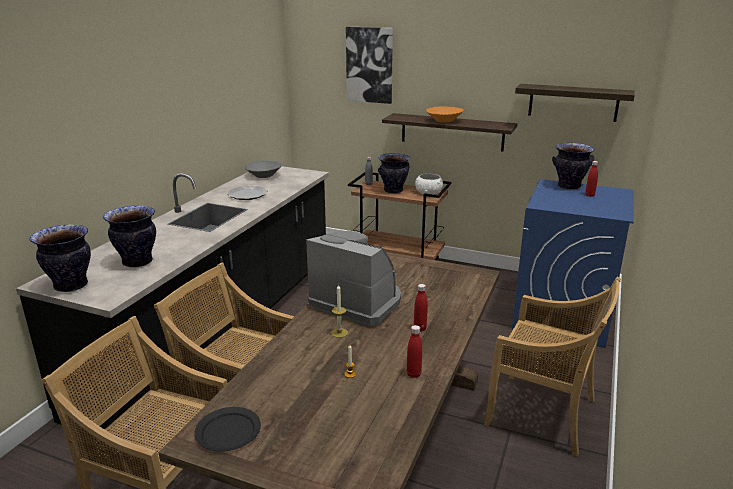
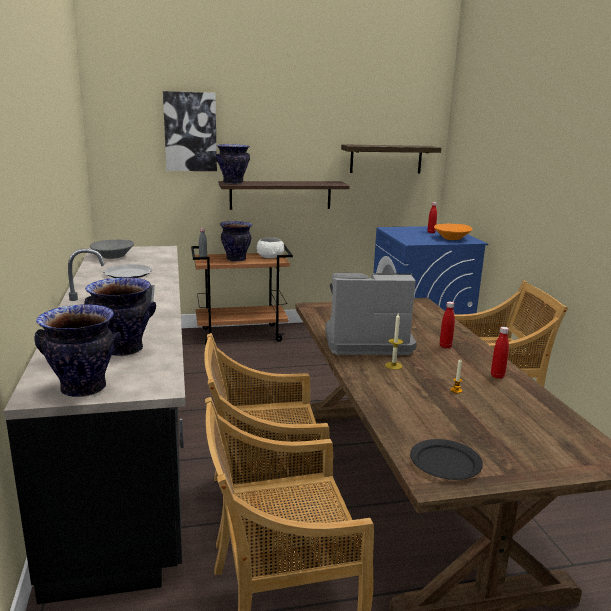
camera: 35 degrees left, 5 degrees down
(444, 121) = (280, 183): orange bowl -> orange bowl (452, 238)
(569, 187) = (407, 229): vase -> vase (233, 183)

